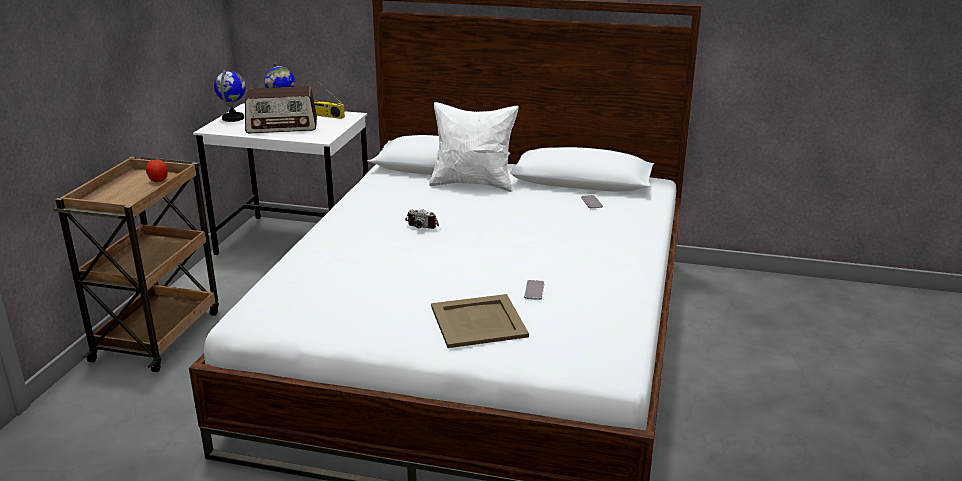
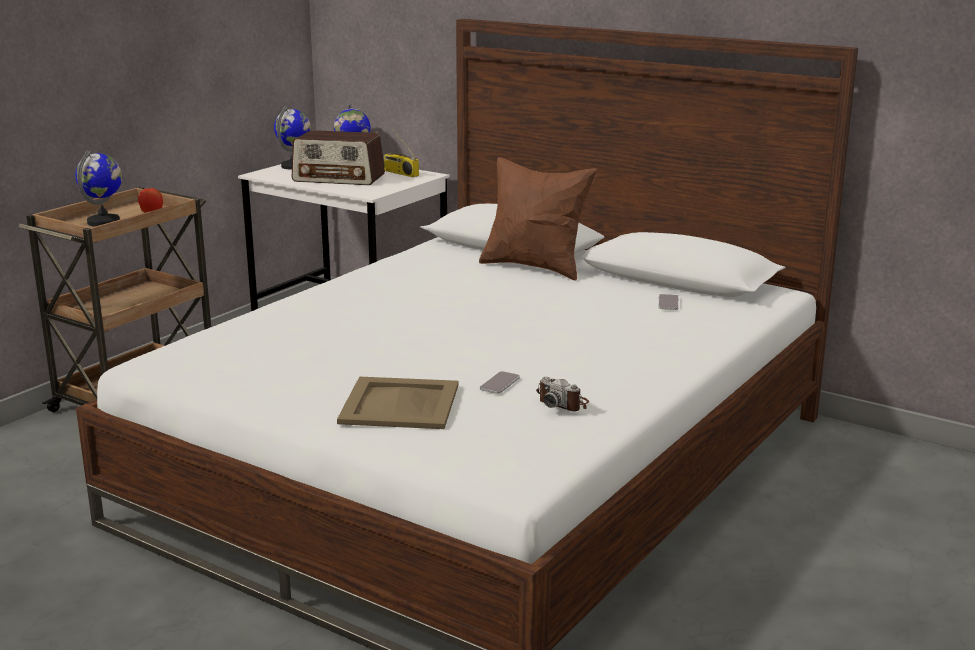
camera: 20 degrees right, 5 degrees down
(124, 195) = (104, 222): none -> globe
(423, 224) = (431, 299): camera -> camera (563, 403)
(473, 184) = (535, 267): white pillow -> brown pillow

